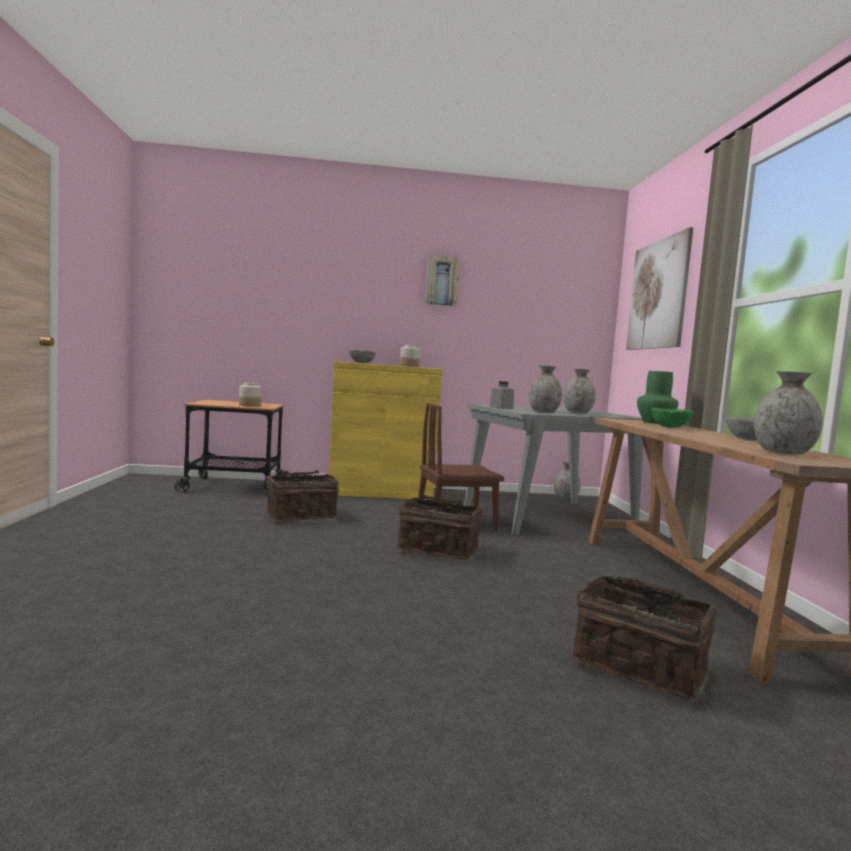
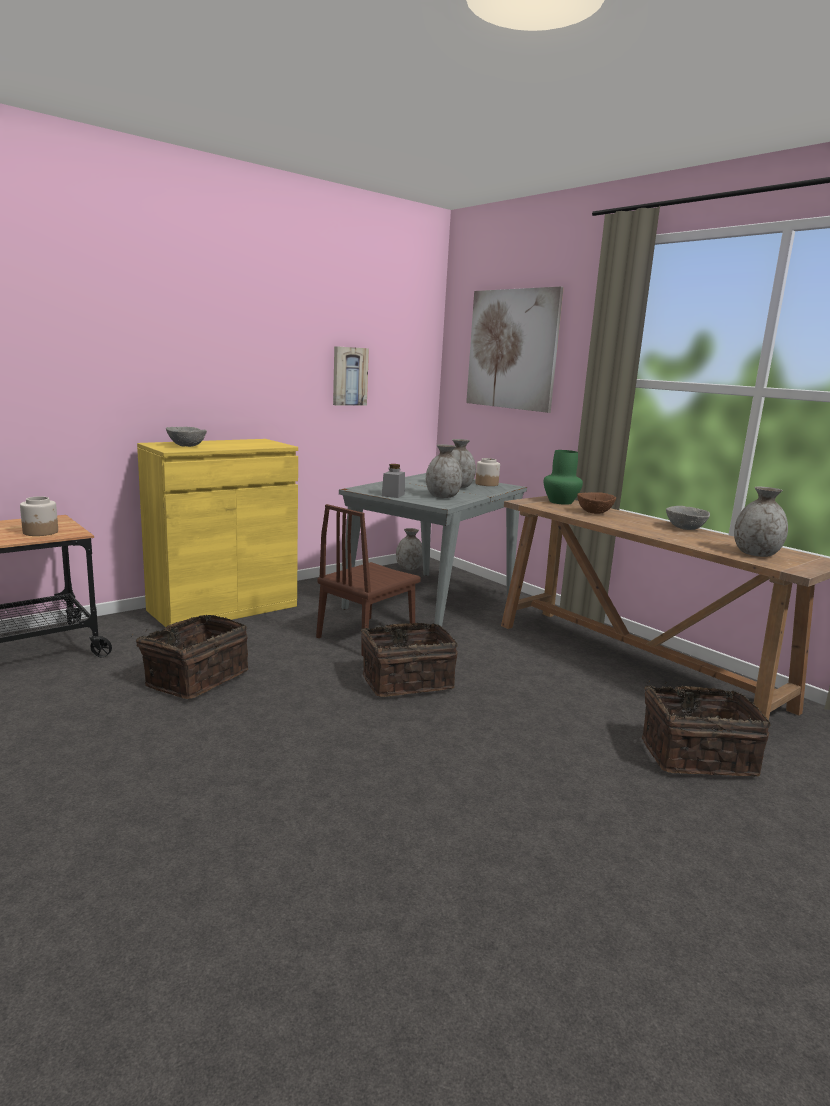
camera: 35 degrees left, 10 degrees up
(409, 366) = (242, 442): jar -> jar (486, 484)
(442, 281) = (261, 321): picture -> picture (349, 376)
(670, 427) = (594, 512): green bowl -> brown bowl

